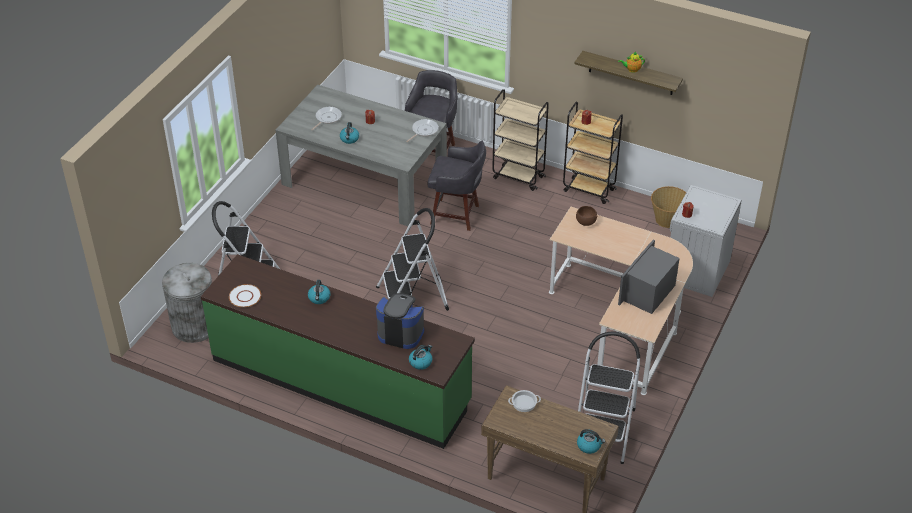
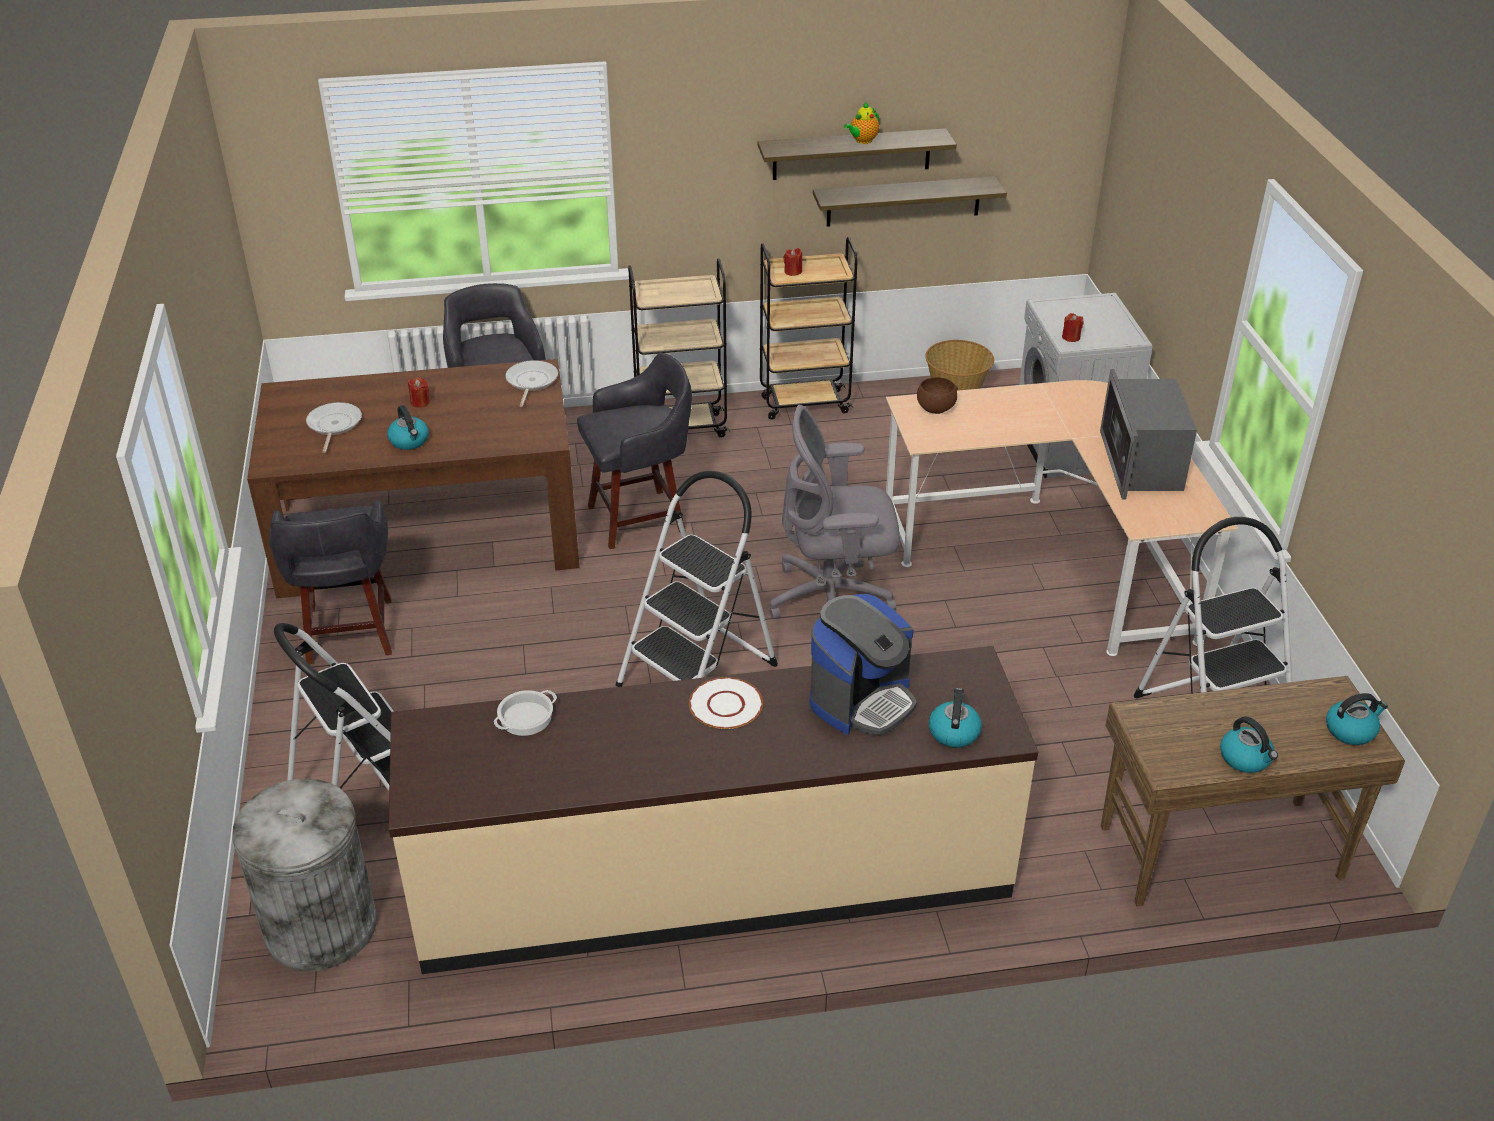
camera: 35 degrees left, 5 degrees down
(244, 296) = (488, 783): white plate -> white plate (725, 705)
(295, 214) = (349, 635): none -> grey stool
(319, 298) = (644, 713): kettle -> kettle (1245, 758)
(341, 381) = (713, 878): green counter -> beige counter
(364, 181) = (428, 532): grey dining table -> brown dining table
(400, 333) = (862, 700): coffee machine -> coffee machine turned 150 degrees clockwise
(505, 292) = (837, 596): none -> grey office chair
(524, 403) = (1174, 717): cooking pot -> cooking pot (526, 718)
(658, 106) = (903, 201): none -> shelf

